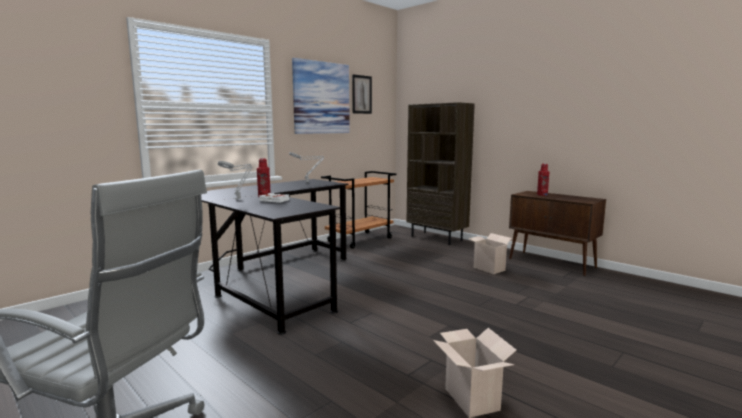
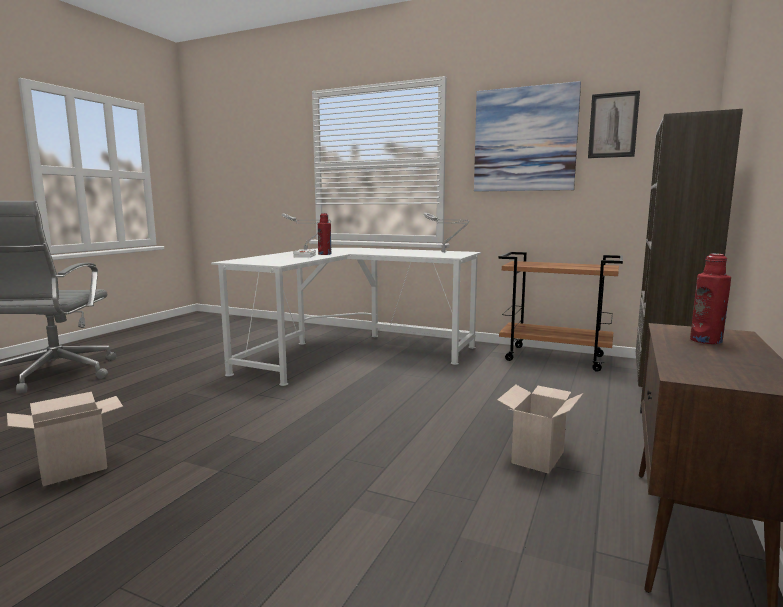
camera: 70 degrees right, 0 degrees up
(277, 281) = (352, 352): black desk -> white desk

